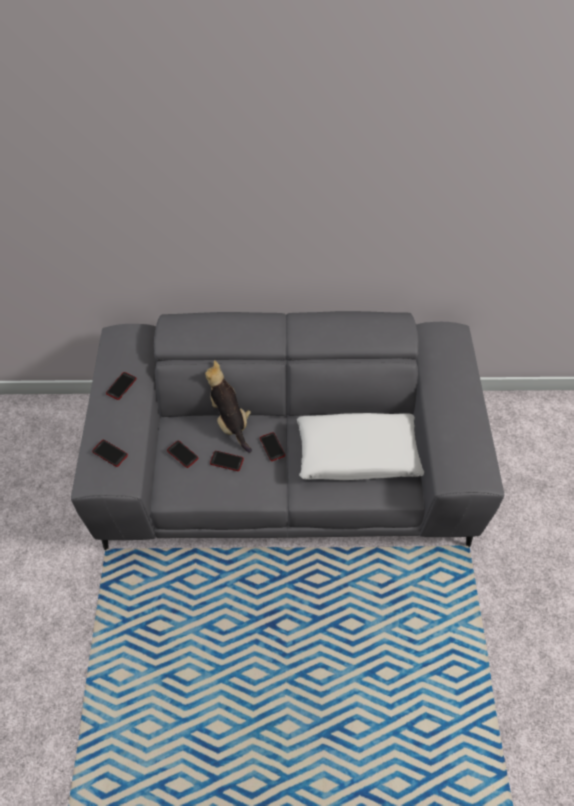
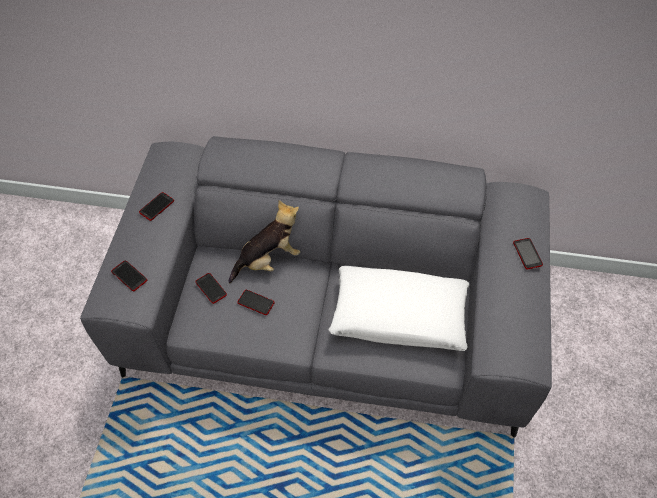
camera: 10 degrees right, 0 degrees up
(230, 421) = (268, 260): plush toy -> plush toy turned 75 degrees clockwise
(272, 447) = (308, 294): phone -> phone (527, 254)

